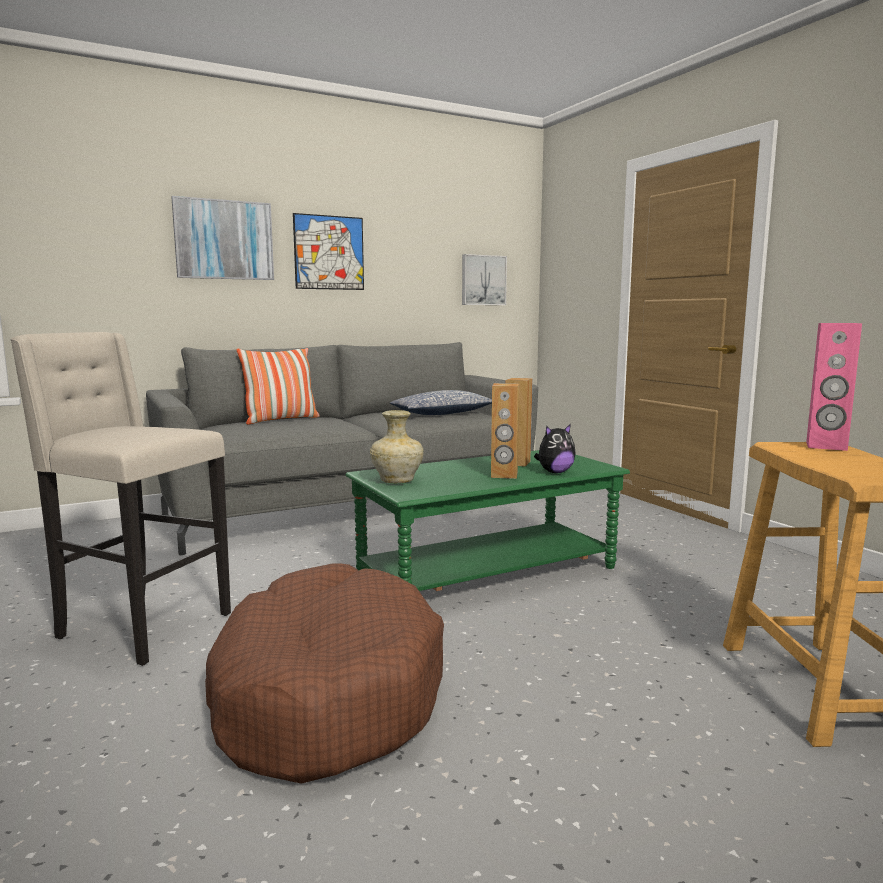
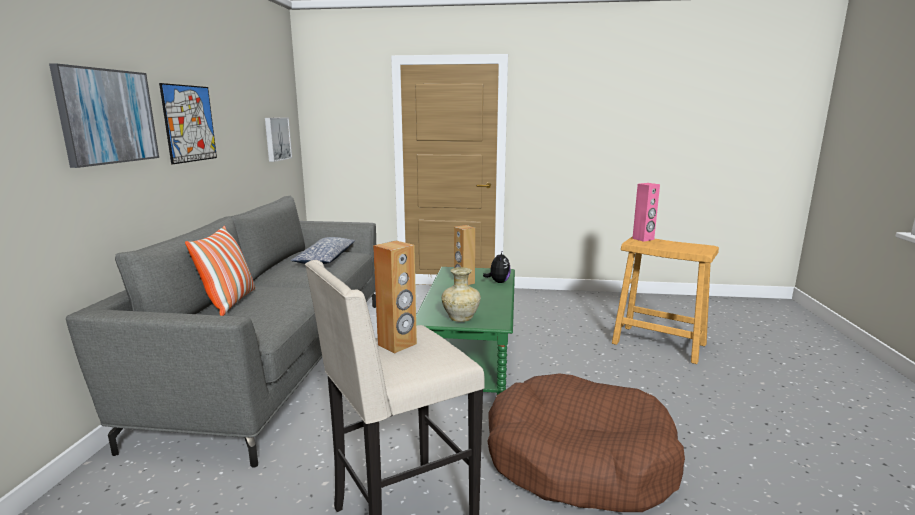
camera: 55 degrees left, 5 degrees up
(504, 475) = (488, 293): brown speaker -> brown speaker (397, 344)

